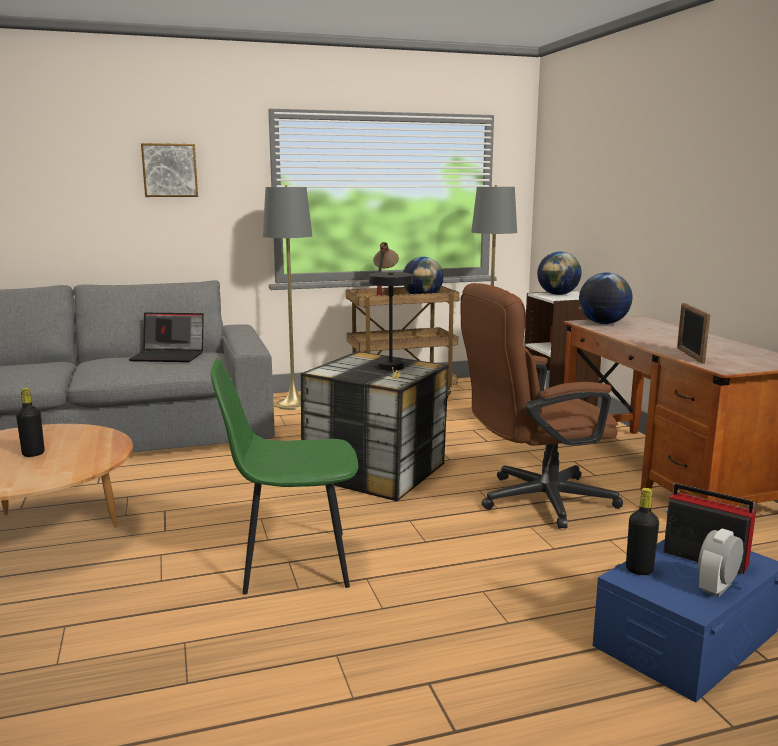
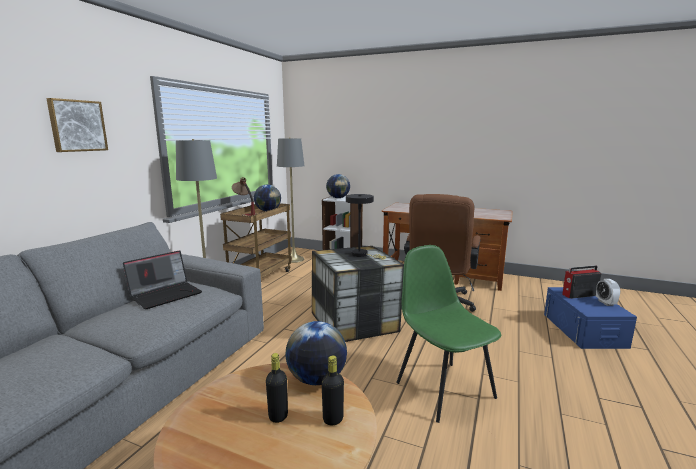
camera: 50 degrees left, 0 degrees up
(292, 562) = (443, 388): green chair -> green chair turned 120 degrees clockwise
(603, 323) = (399, 208): globe -> globe (316, 379)
(639, 570) = (584, 308): black bottle -> black bottle (333, 419)
(690, 355) = (476, 215): picture frame -> none

